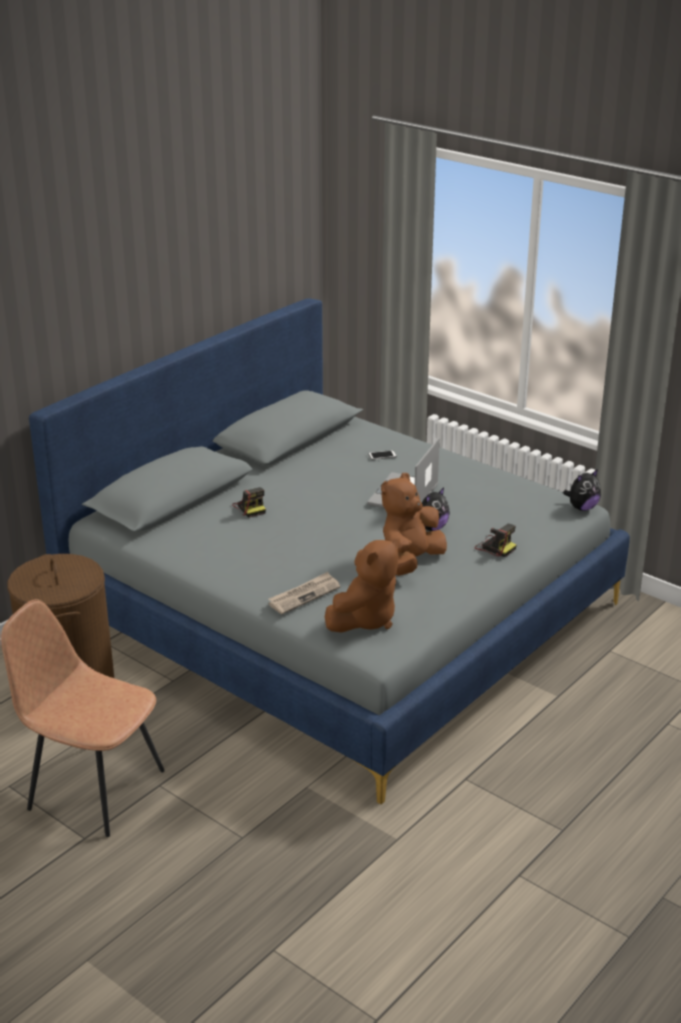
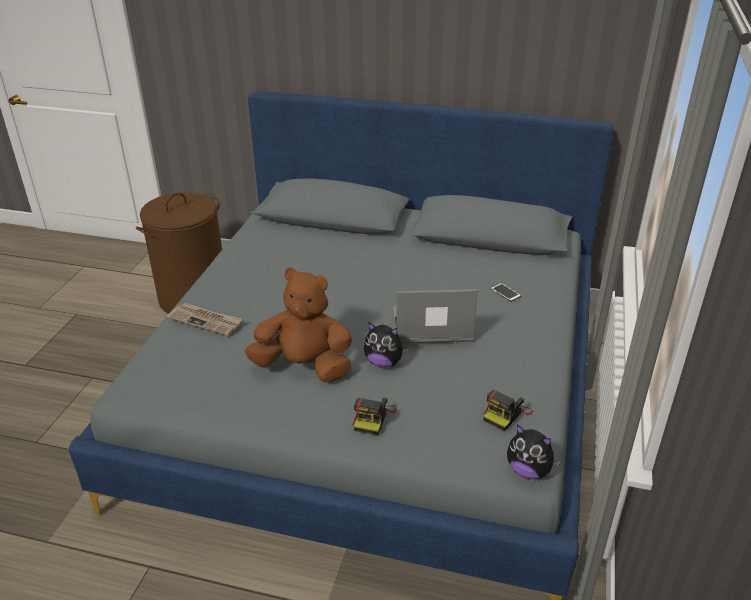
camera: 65 degrees right, 5 degrees up
(94, 788) = (81, 349): brown chair -> none
(250, 508) = (343, 253): camera -> camera (506, 414)
(365, 619) = (181, 367): brown plush toy -> none

